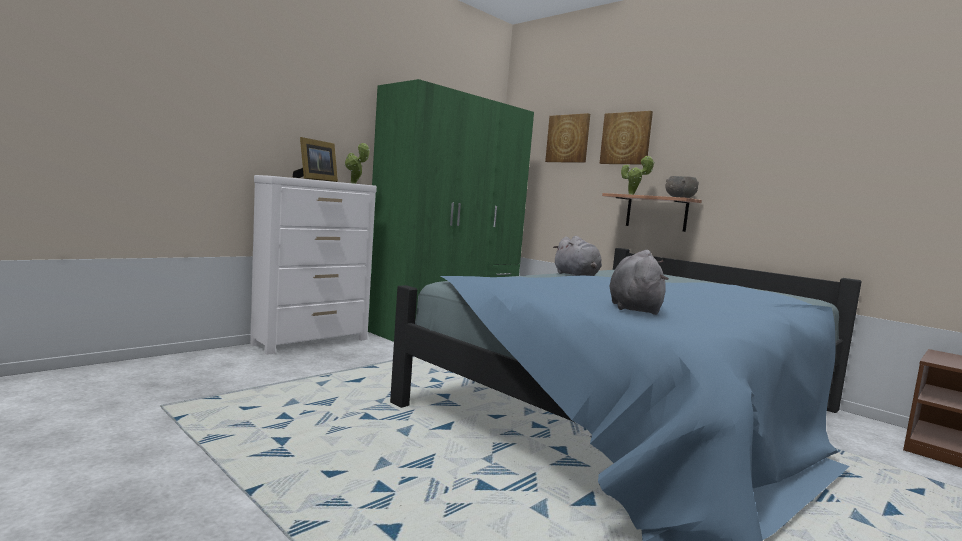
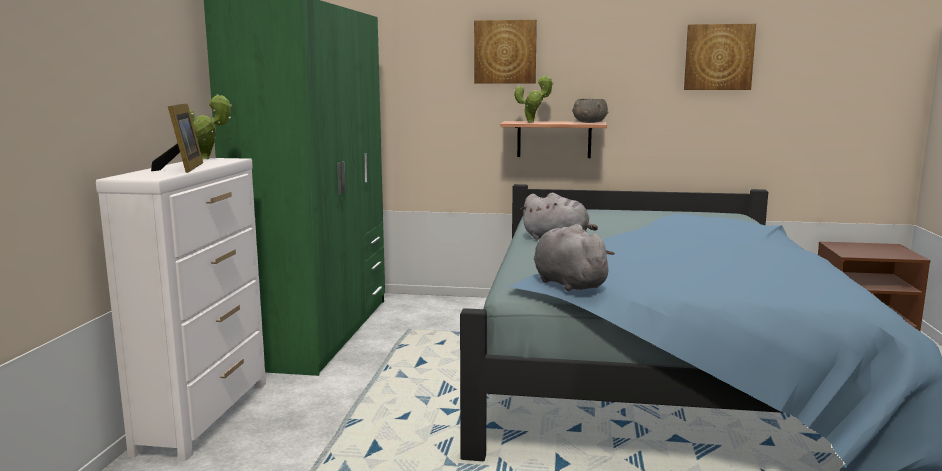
camera: 35 degrees left, 5 degrees up
(568, 139) = (421, 51): picture -> picture (718, 57)
(634, 308) = (750, 280): grey plush toy -> grey plush toy (567, 283)

